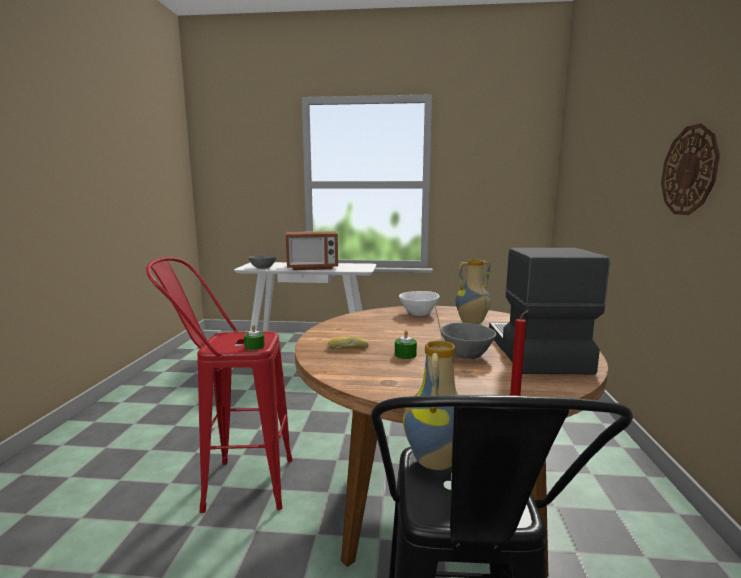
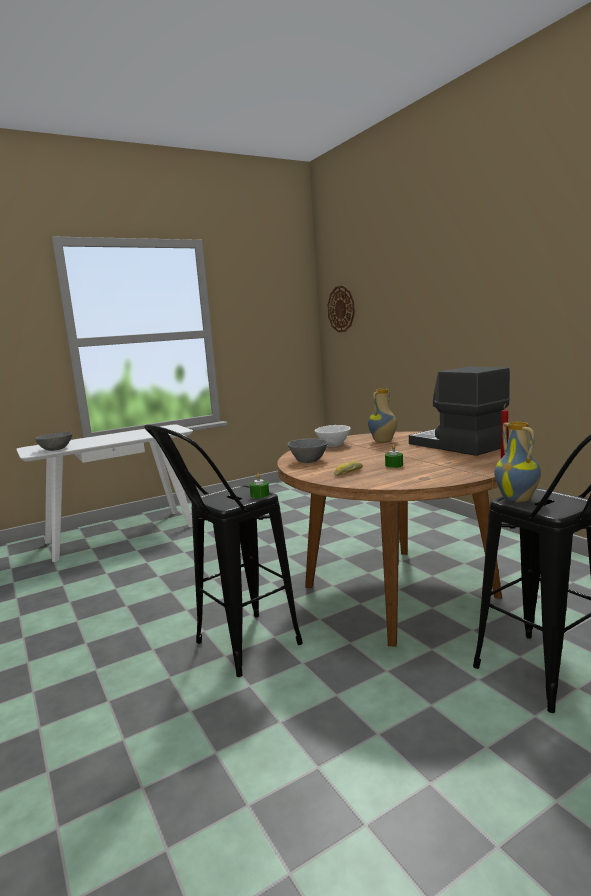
camera: 35 degrees left, 0 degrees up
(233, 485) = (234, 650): red stool -> black stool
(312, 268) = (118, 438): microwave -> none
(465, 355) = (427, 456): grey bowl -> grey bowl (308, 461)
(689, 170) = (476, 309): wall clock -> wall clock (341, 309)

